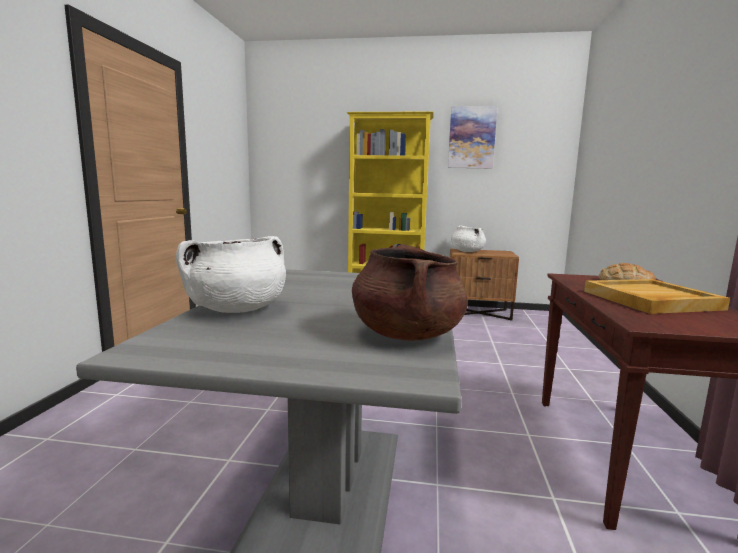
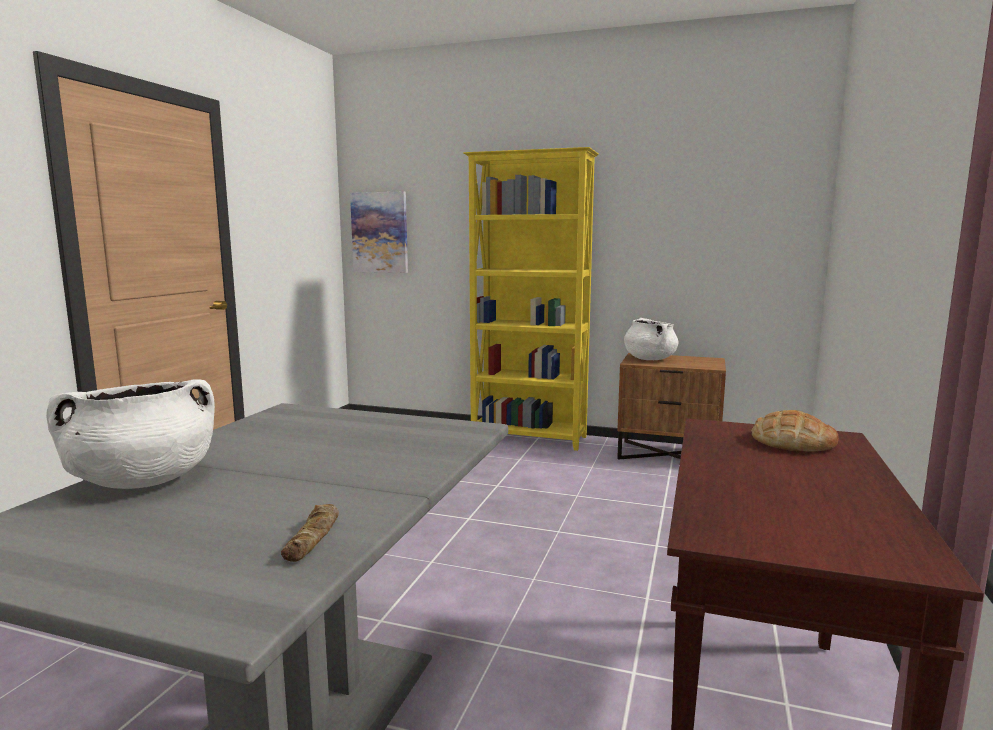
camera: 10 degrees right, 0 degrees up
(406, 334) = (314, 538): brown cooking pot -> bread
(471, 137) = (659, 182): picture -> picture (380, 232)
(650, 300) = (787, 483): beige tray -> none

